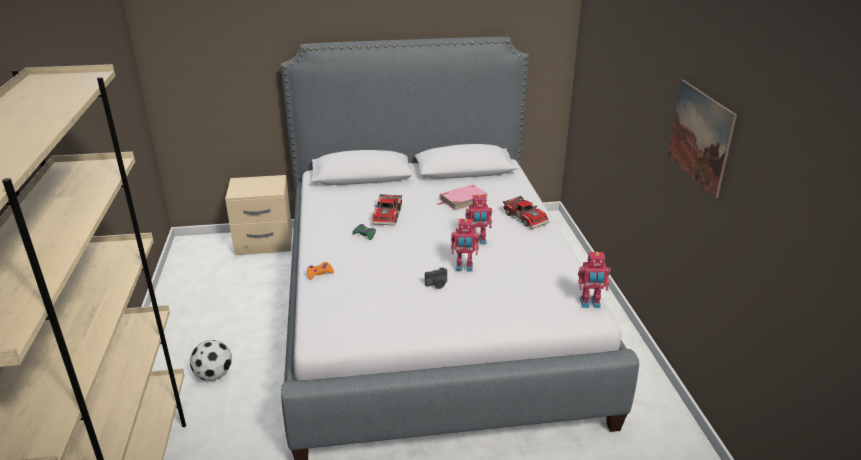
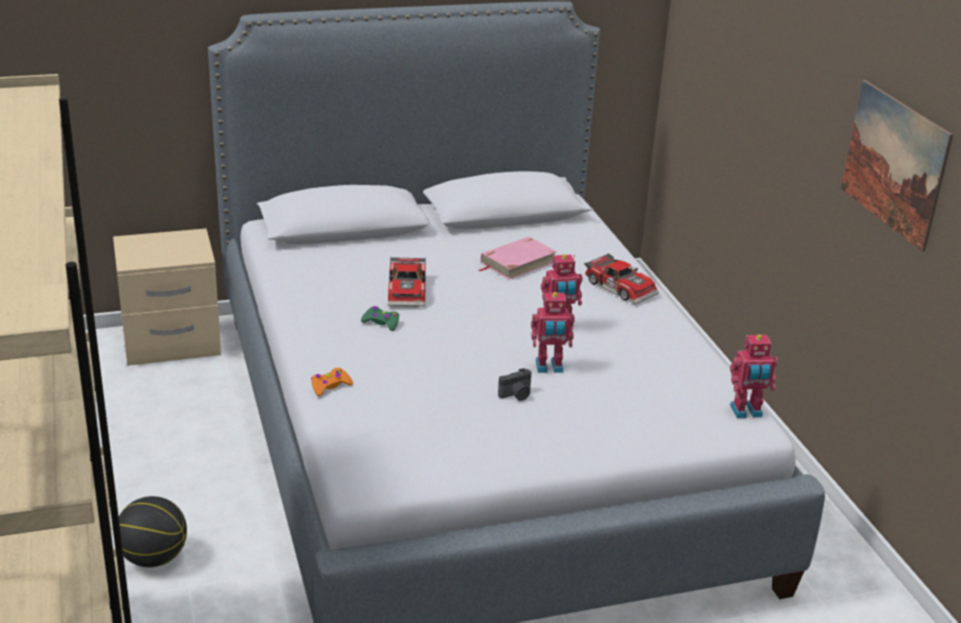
camera: 10 degrees left, 0 degrees up
(214, 375) = (153, 558): football -> basketball

